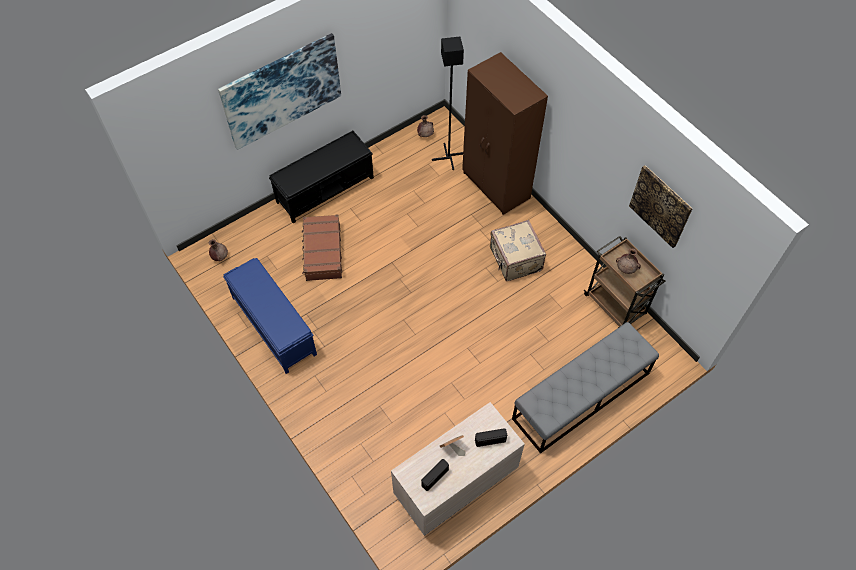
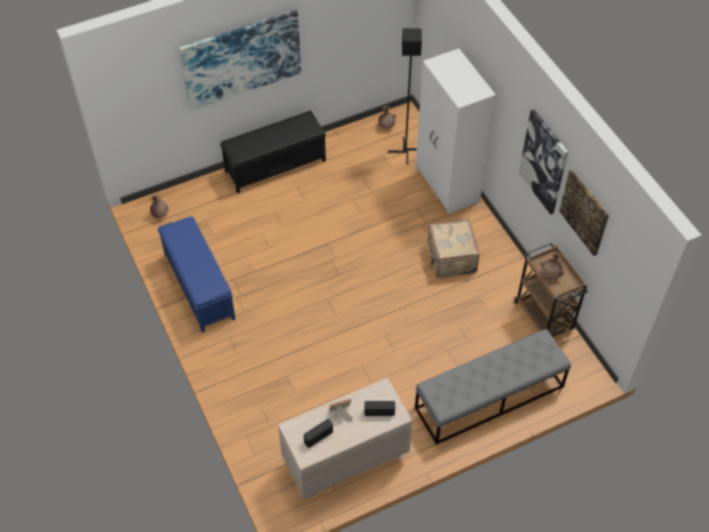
camera: 10 degrees right, 5 degrees down
(322, 252) = (260, 224): brown suitcase -> none
(496, 186) = (447, 185): brown wardrobe -> white wardrobe
(608, 159) = (544, 162): none -> picture

